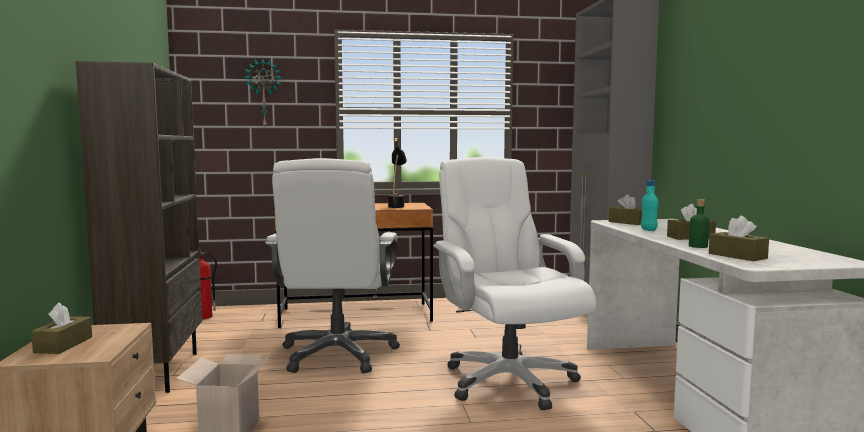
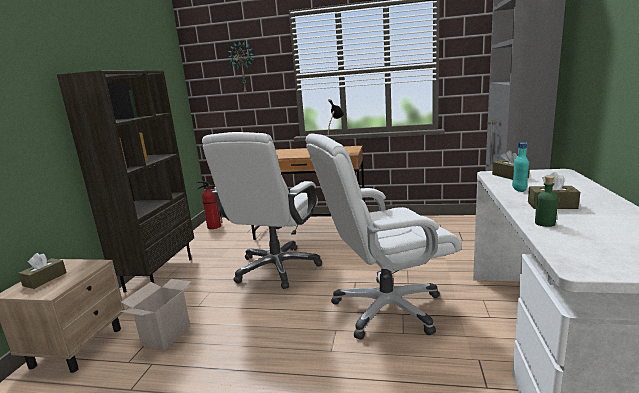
camera: 20 degrees right, 10 degrees up
(508, 381) = (386, 309): white office chair -> white office chair turned 105 degrees counterclockwise
(737, 256) = (574, 246): brown tissue box -> none

